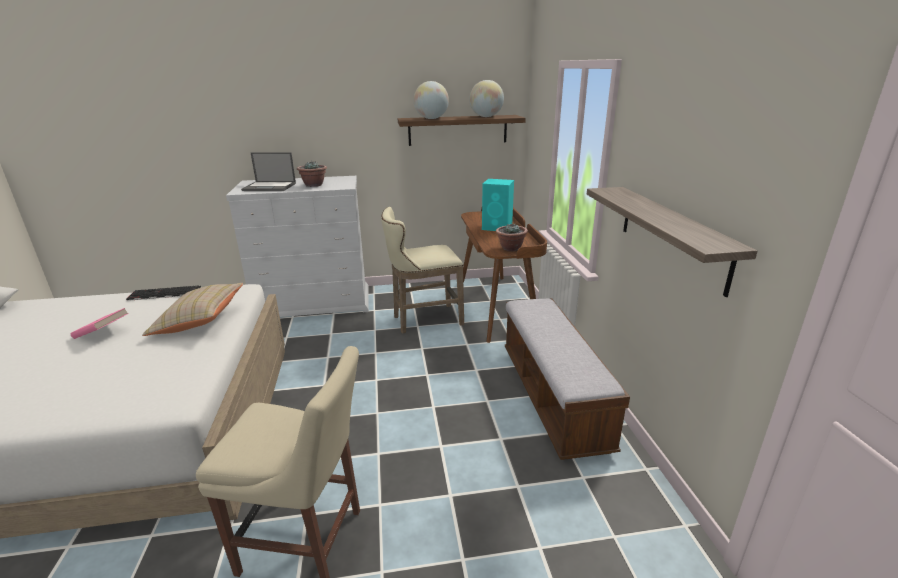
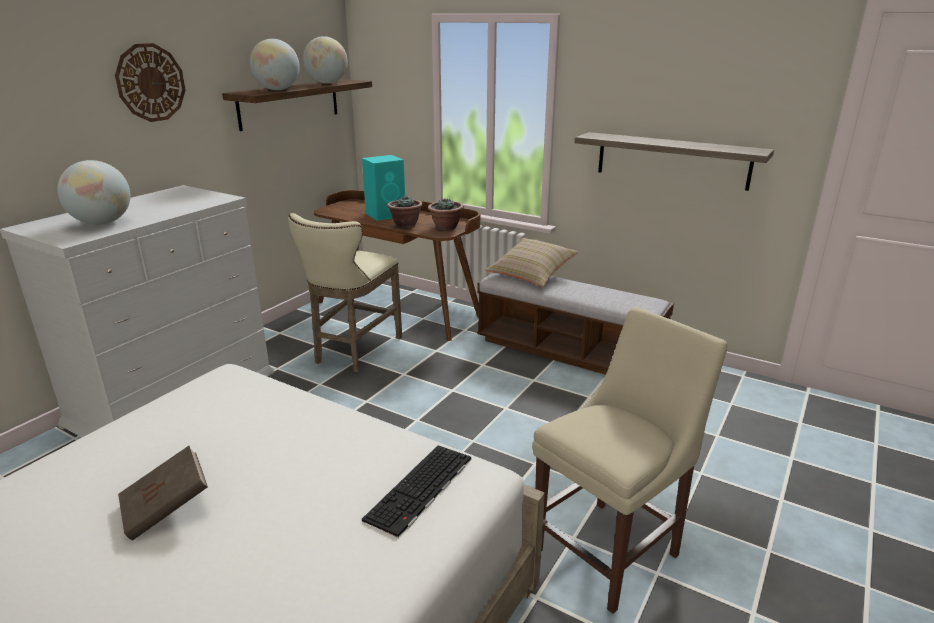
camera: 50 degrees left, 0 degrees up
(103, 333) = (166, 508): pink book -> brown book
(163, 294) = (113, 433): keyboard -> keyboard (420, 490)
(199, 321) = (277, 422): beige pillow -> beige pillow (531, 274)
(270, 187) = (102, 223): laptop -> globe
(314, 185) = (167, 206): potted plant -> potted plant (405, 225)
(343, 108) = (150, 82): none -> wall clock

